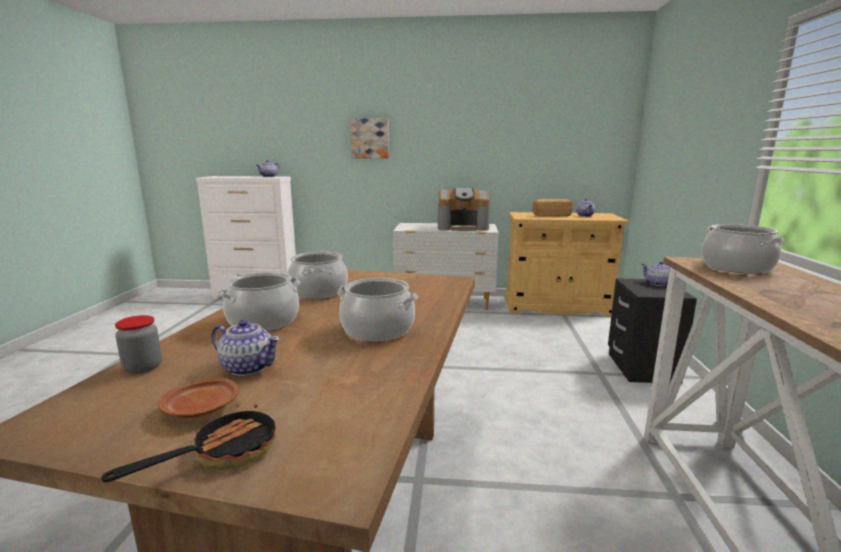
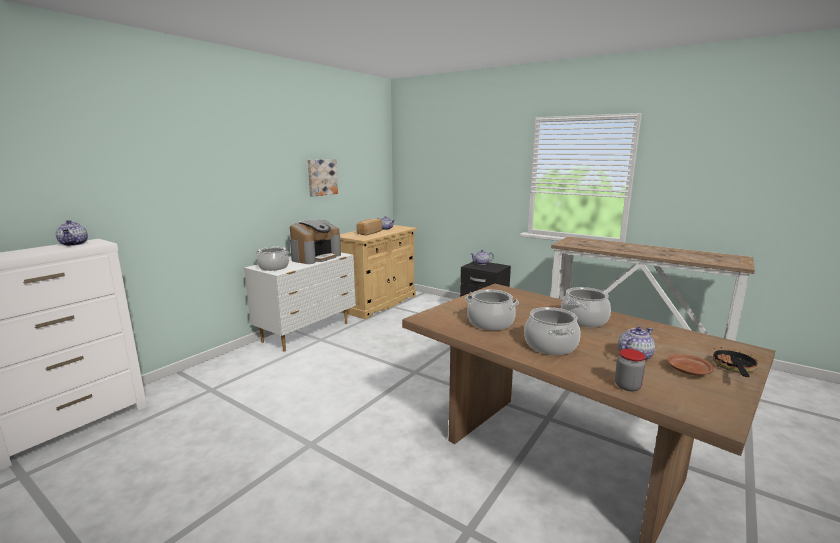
camera: 60 degrees left, 0 degrees up
(223, 454) = (733, 368): frying pan -> frying pan turned 45 degrees clockwise
(370, 138) = (201, 178): picture -> picture (321, 177)
(736, 267) = (580, 242): cooking pot -> cooking pot (274, 267)

